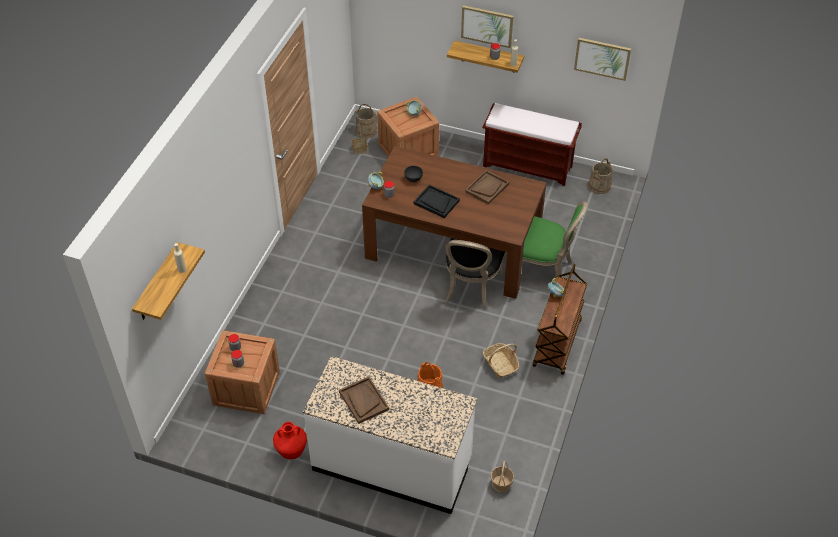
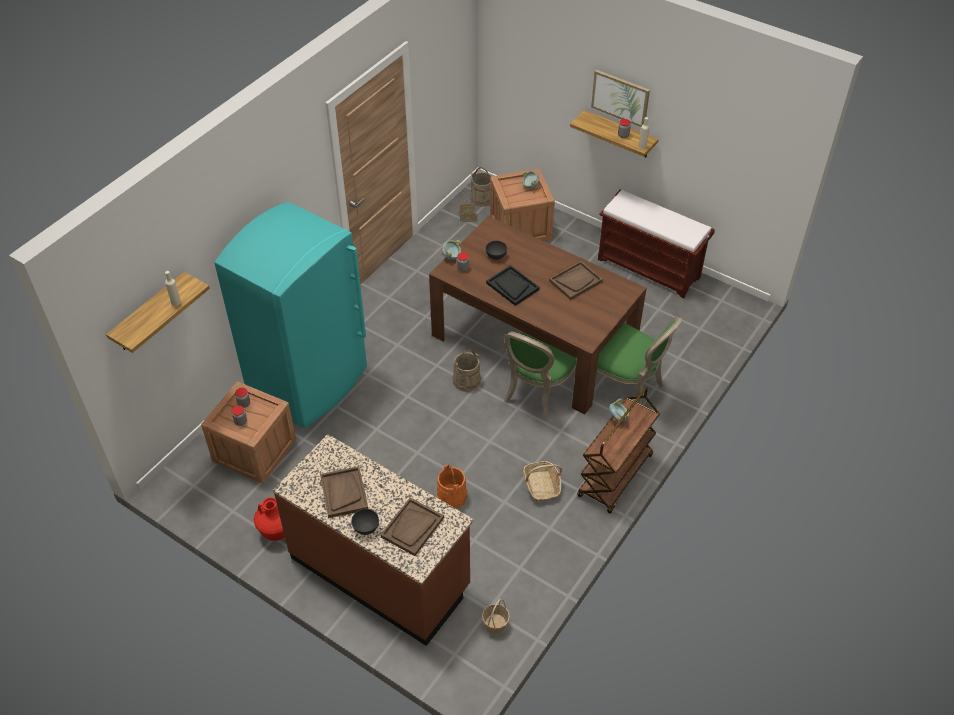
camera: 15 degrees right, 0 degrees up
(273, 319) = (309, 382): none -> turquoise fridge
(392, 464) = (380, 572): white counter -> brown counter
(393, 425) = (366, 528): none -> grey bowl
(430, 416) = (412, 527): none -> brown tray
(471, 288) = (537, 392): black chair -> green chair
(599, 186) = (724, 306): beige bucket -> beige bucket (466, 380)
(602, 58) = (745, 155): picture -> none

